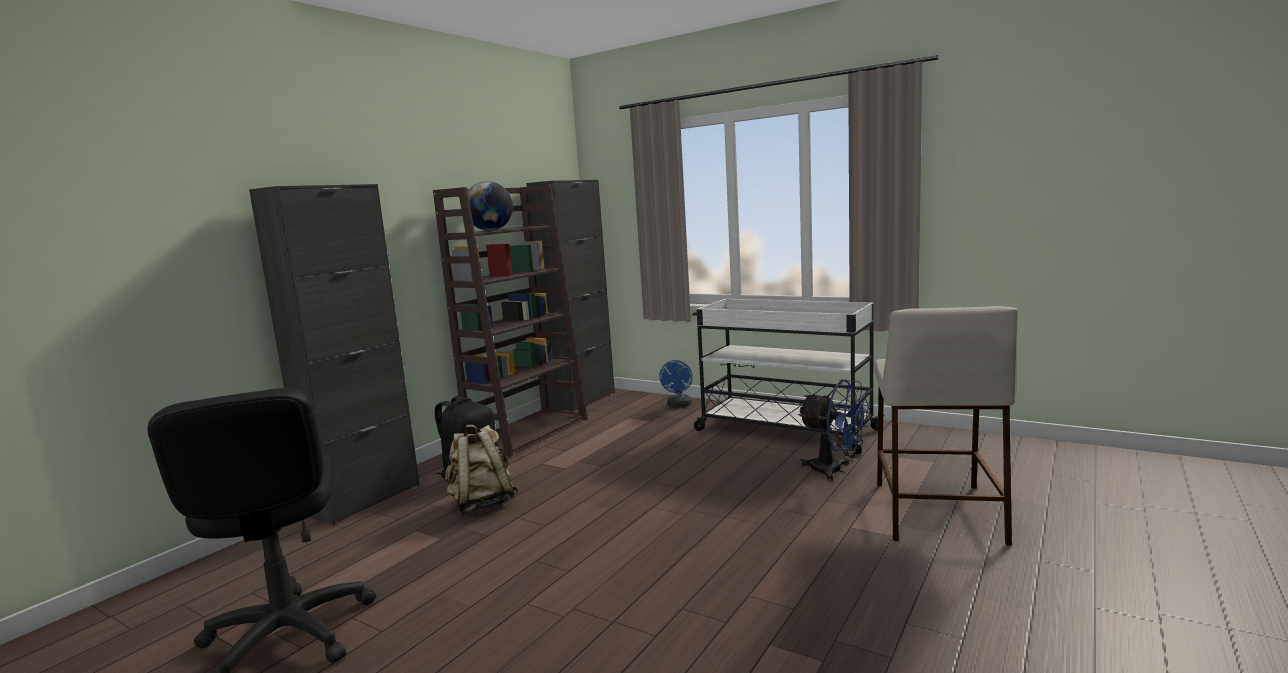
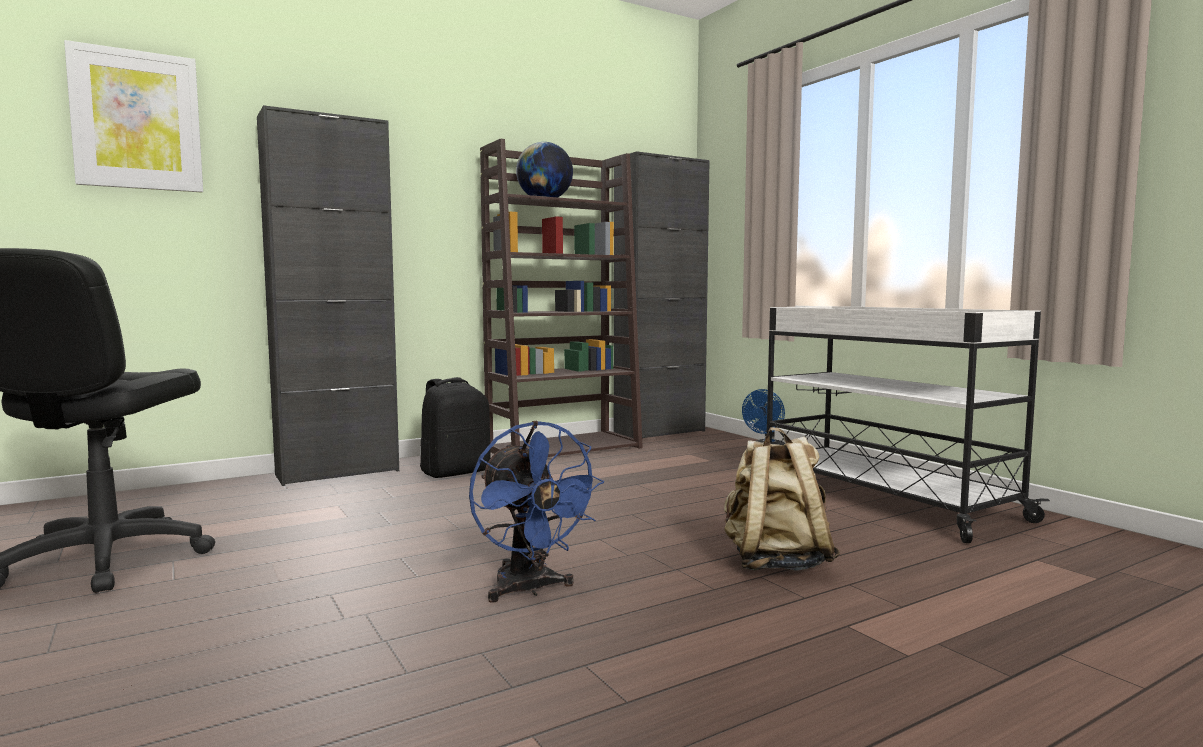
camera: 25 degrees right, 5 degrees down
(134, 208) = (137, 120): none -> picture
(482, 504) = (428, 497): beige backpack -> beige backpack (775, 563)
(834, 471) = (904, 555): blue fan -> blue fan (529, 590)
(936, 510) = (1032, 642): beige stool -> none

